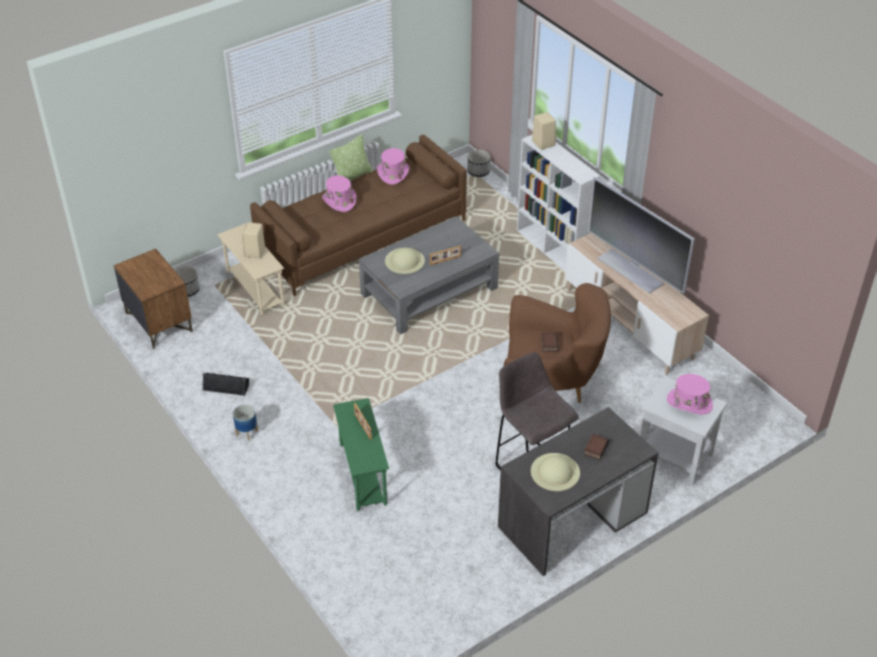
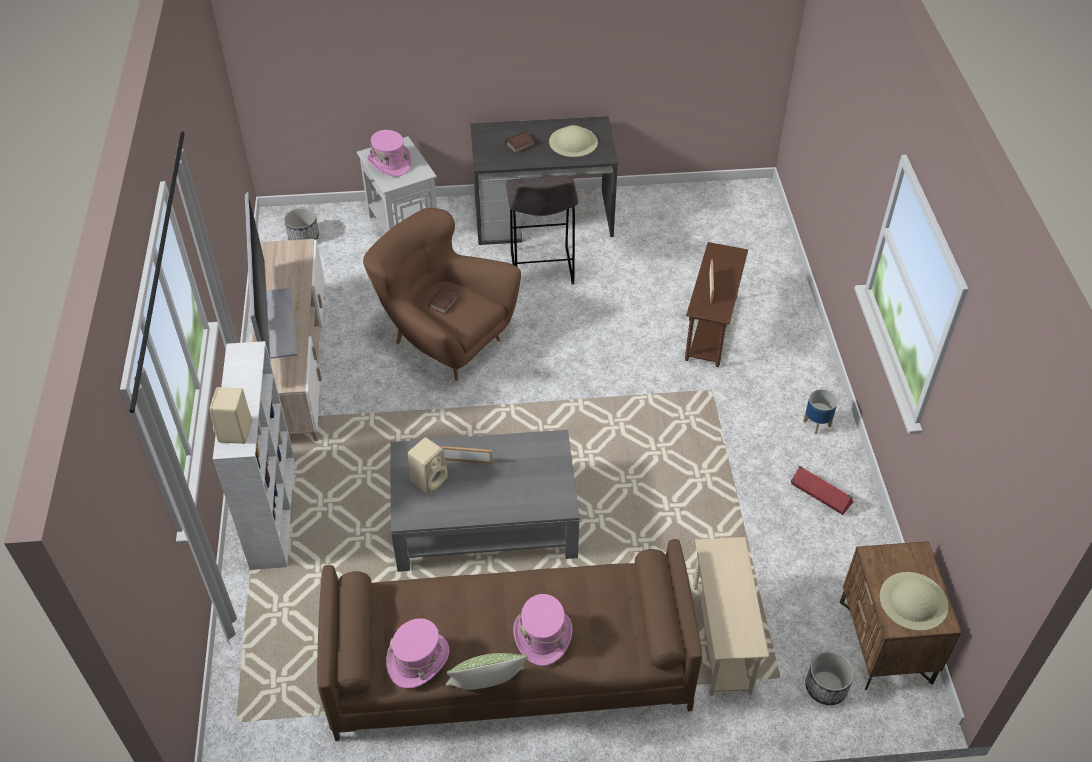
camera: 150 degrees left, 5 degrees up
(226, 386) = (820, 495): black speaker -> red speaker
(254, 252) = (725, 587): beige speaker -> beige speaker (429, 479)
(363, 474) = (710, 329): green side table -> brown side table
(404, 261) = (520, 485): beige hat -> beige hat (913, 600)
(478, 171) = (228, 725): planter -> planter (304, 237)

